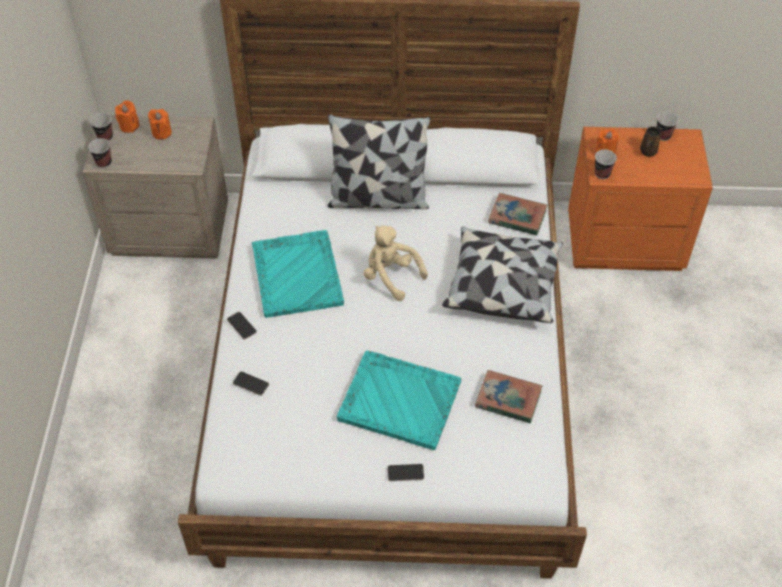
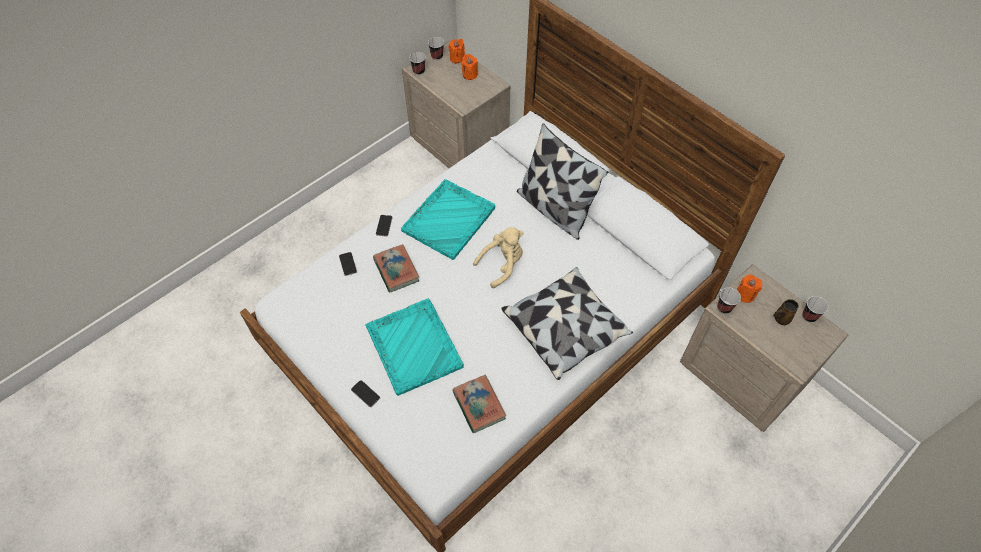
camera: 45 degrees right, 5 degrees up
(391, 276) = (502, 265): beige plush toy -> beige plush toy turned 60 degrees clockwise
(517, 217) = (631, 291): book -> book (396, 270)
(624, 241) = (741, 375): orange nightstand -> beige nightstand

